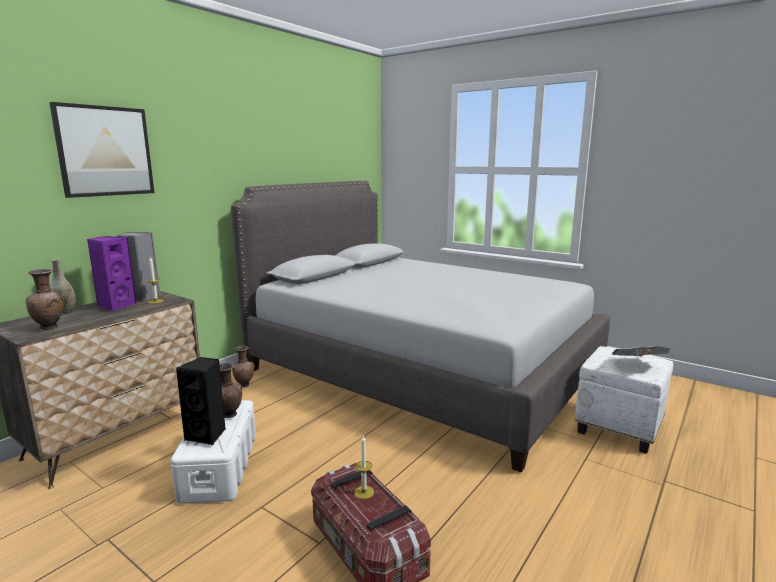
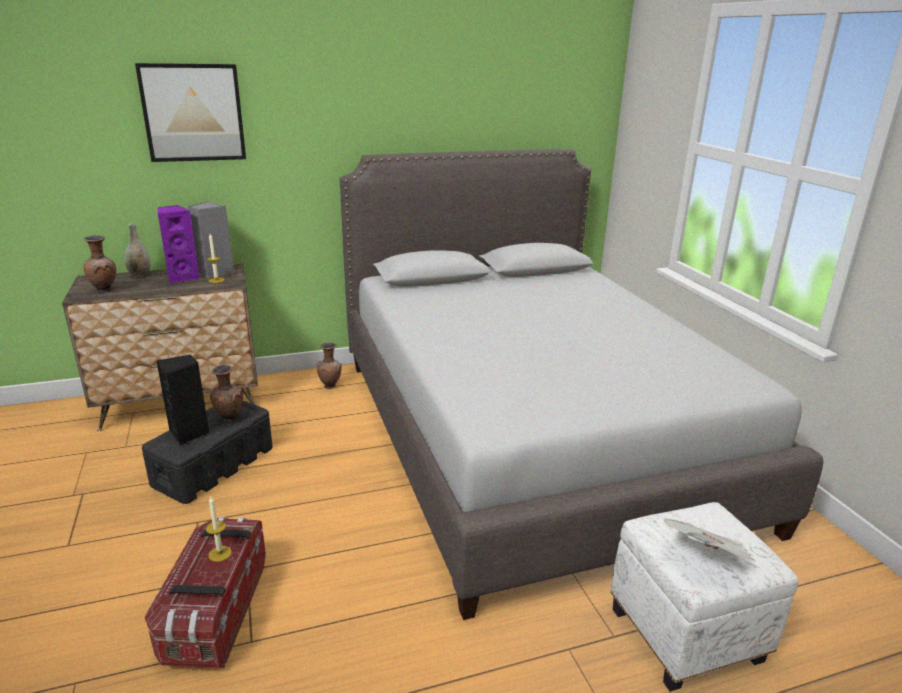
camera: 35 degrees right, 10 degrees up
(220, 466) = (215, 466): white storage box -> black storage box

